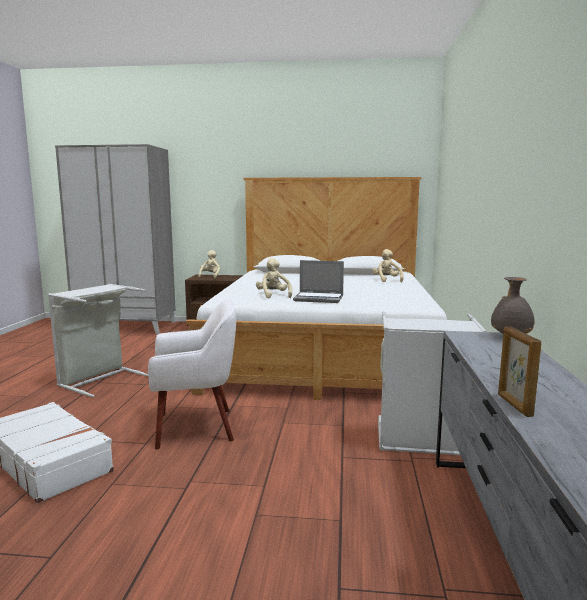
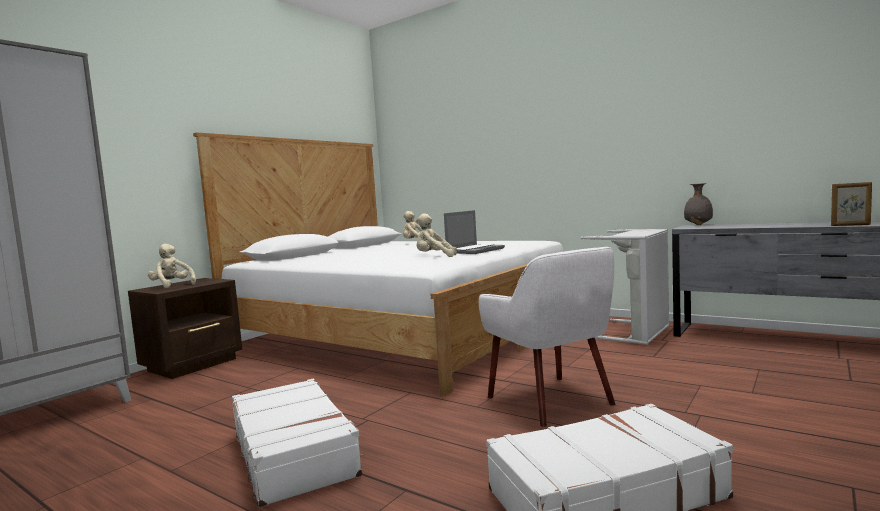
camera: 60 degrees left, 5 degrees down
(99, 380) = (294, 453): grey laundry basket -> white suitcase
(196, 427) = (551, 400): white armchair -> white armchair turned 135 degrees clockwise

